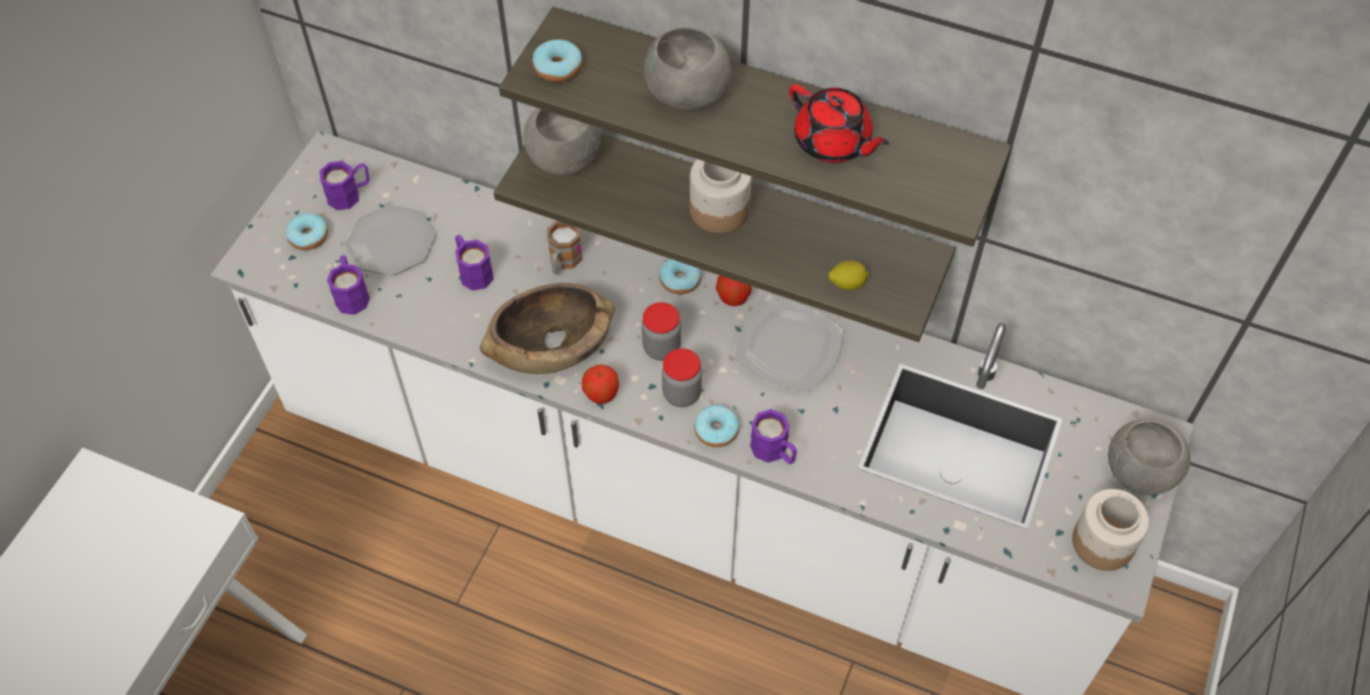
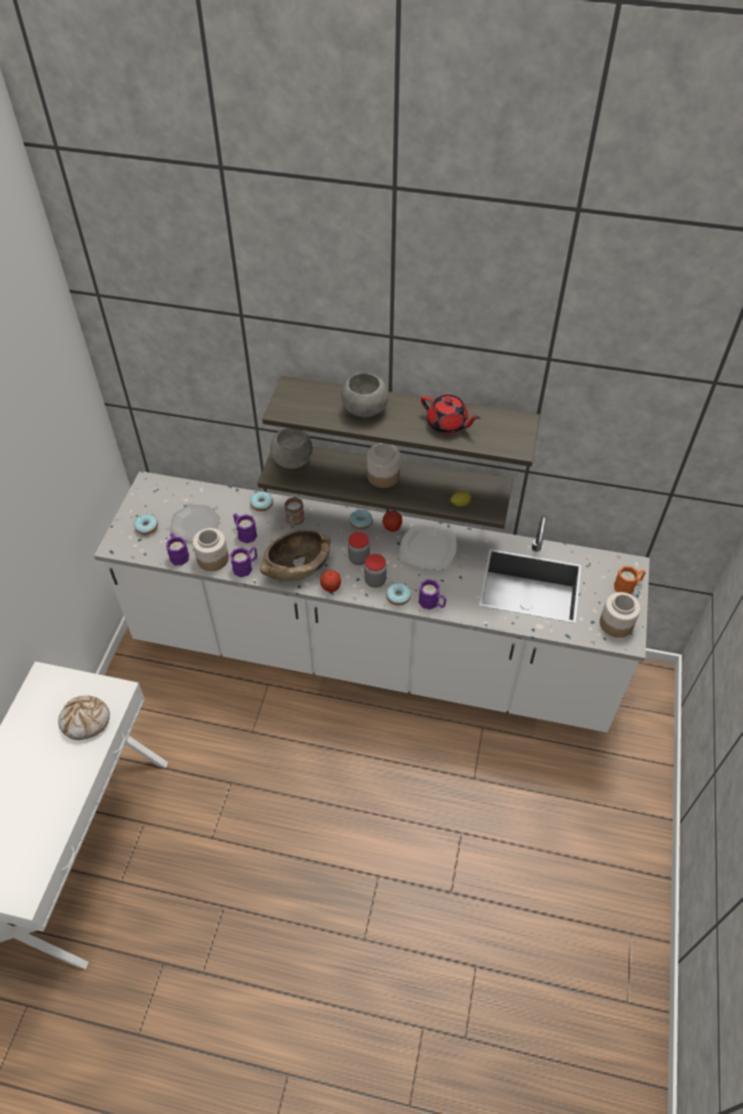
camera: 10 degrees left, 5 degrees down
(144, 568) = (86, 720): none -> bread
(350, 194) = (165, 502): purple mug -> purple mug (246, 566)
(407, 311) = (212, 559): none -> jar
(558, 68) = (292, 405): donut -> donut (262, 504)
(1140, 473) = (627, 586): grey bowl -> orange mug

